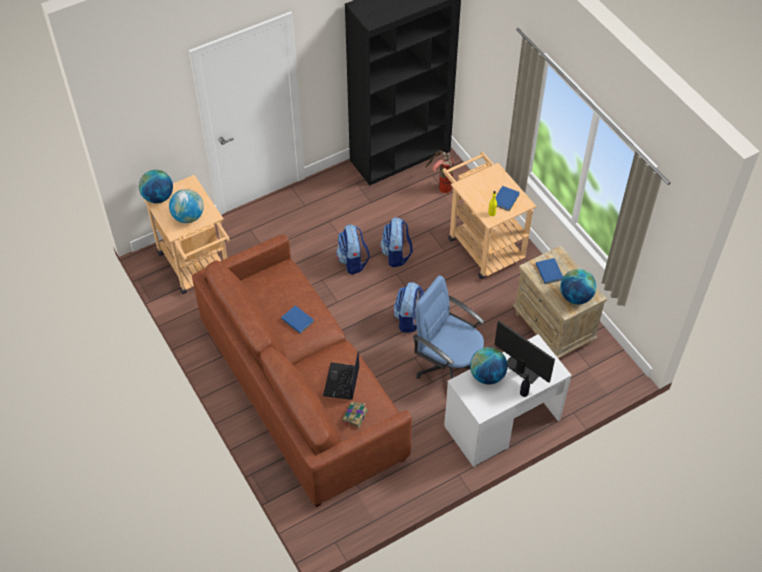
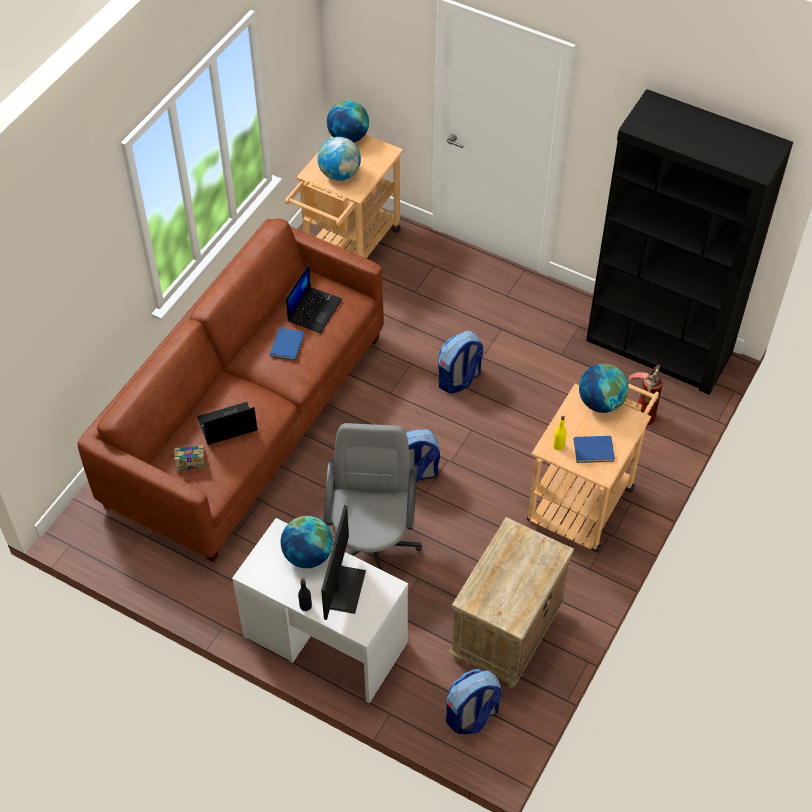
camera: 60 degrees right, 0 degrees up
(278, 292) = (314, 309): none -> laptop
(396, 255) = (500, 416): backpack -> backpack (471, 715)
(448, 366) = (372, 545): blue office chair -> grey office chair
(549, 271) = (520, 554): blue book -> none
(575, 297) = (498, 601): globe -> globe (601, 402)

